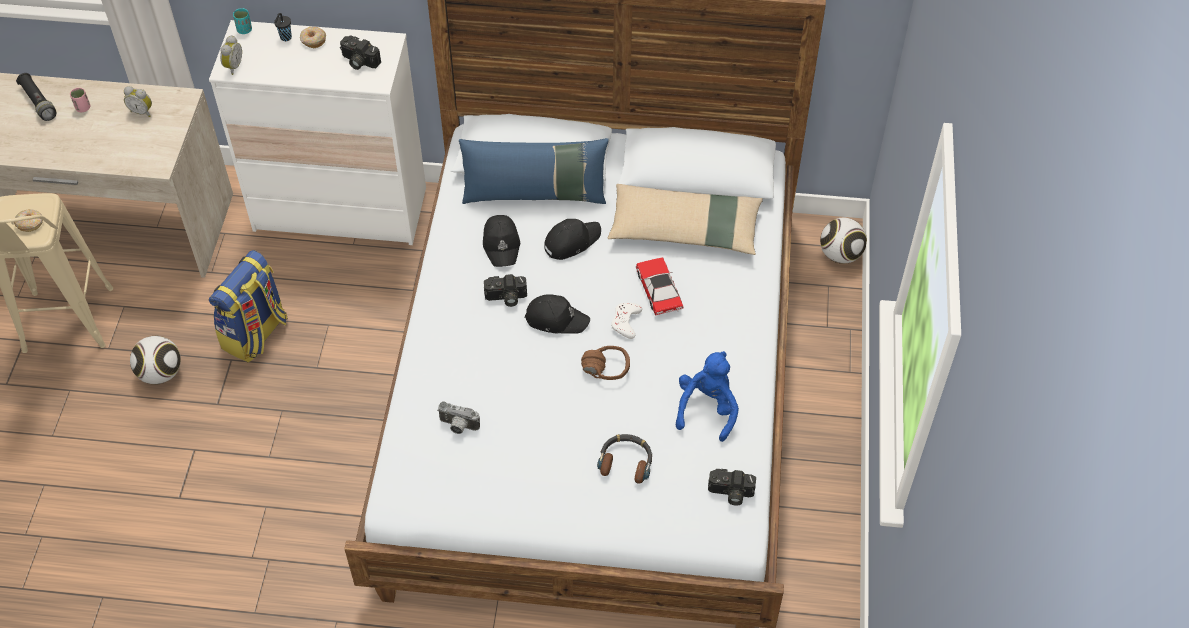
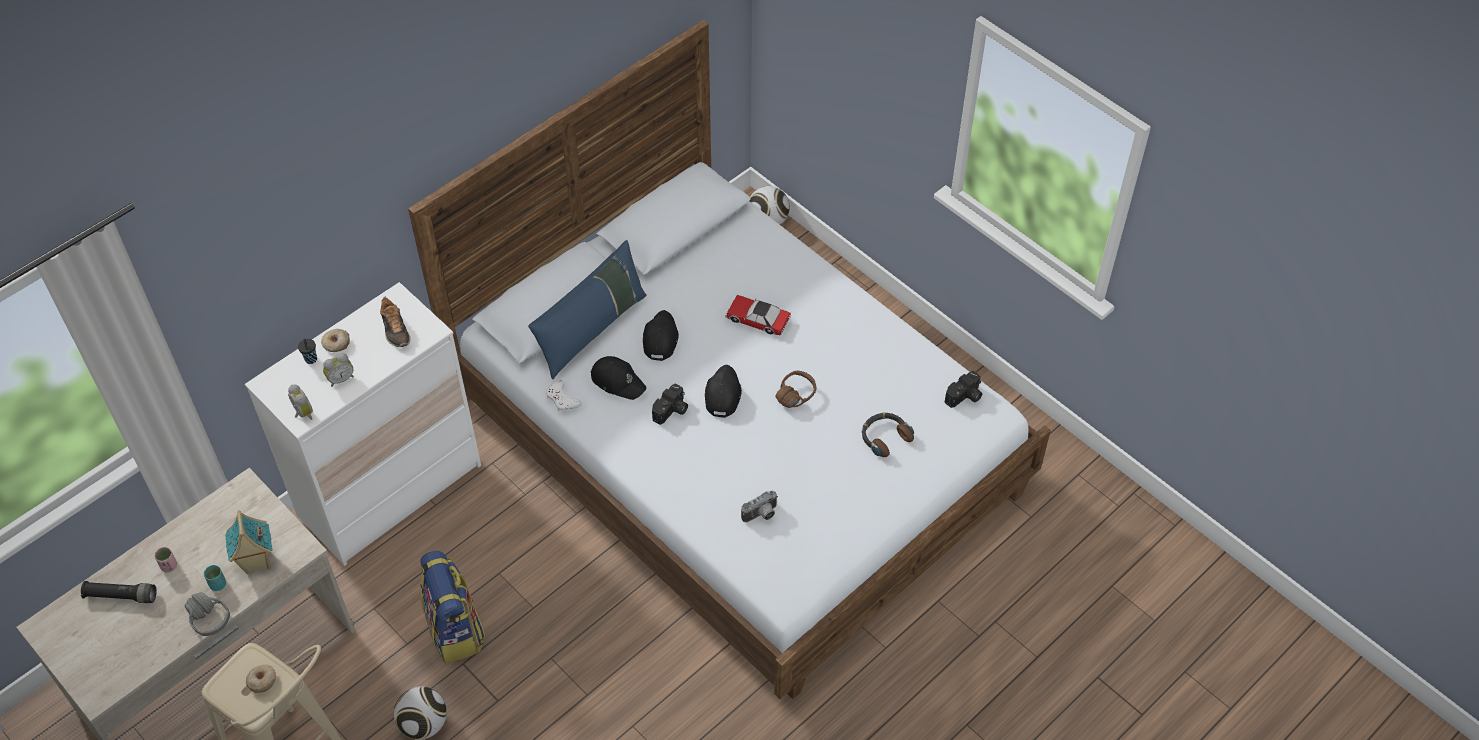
camera: 50 degrees left, 0 degrees up
(64, 159) = (215, 613): none -> grey headphones
(125, 149) = (256, 562): none -> toy house
(142, 111) = (225, 525): alarm clock -> alarm clock (340, 378)
(244, 30) = (268, 381): turquoise cup -> turquoise cup (218, 584)
(358, 61) = (395, 329): camera -> shoe
(556, 319) = (722, 394): black cap -> black cap turned 45 degrees counterclockwise
(626, 322) = (766, 356): white game controller -> white game controller (562, 399)
(685, 229) = (718, 267): beige pillow -> none
(707, 408) = (885, 362): blue plush toy -> none

